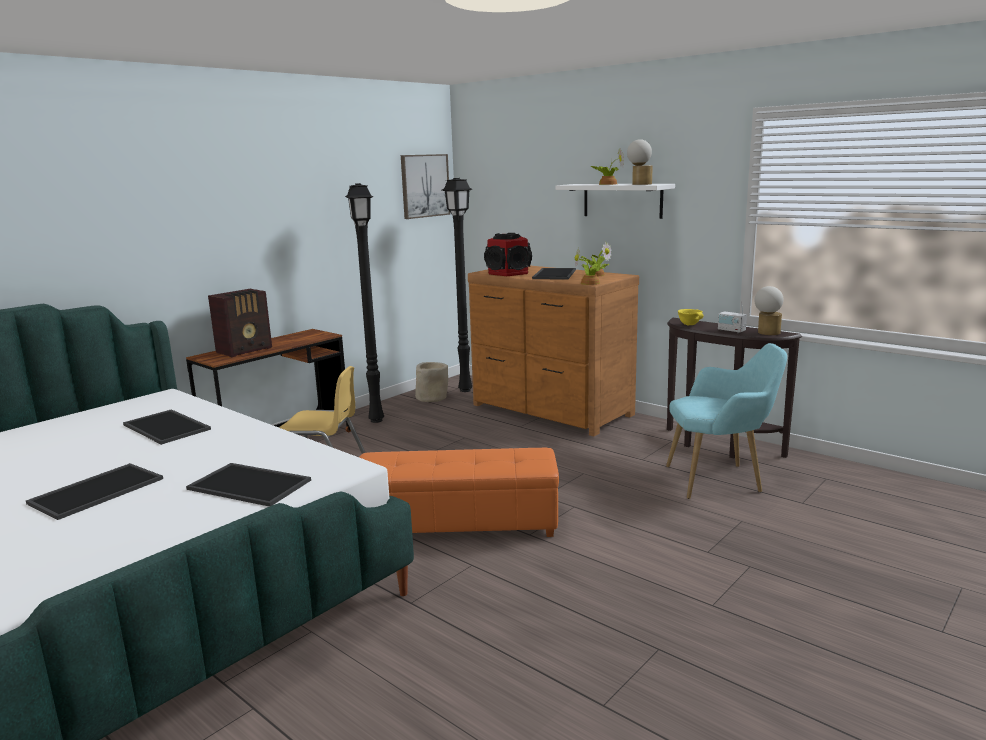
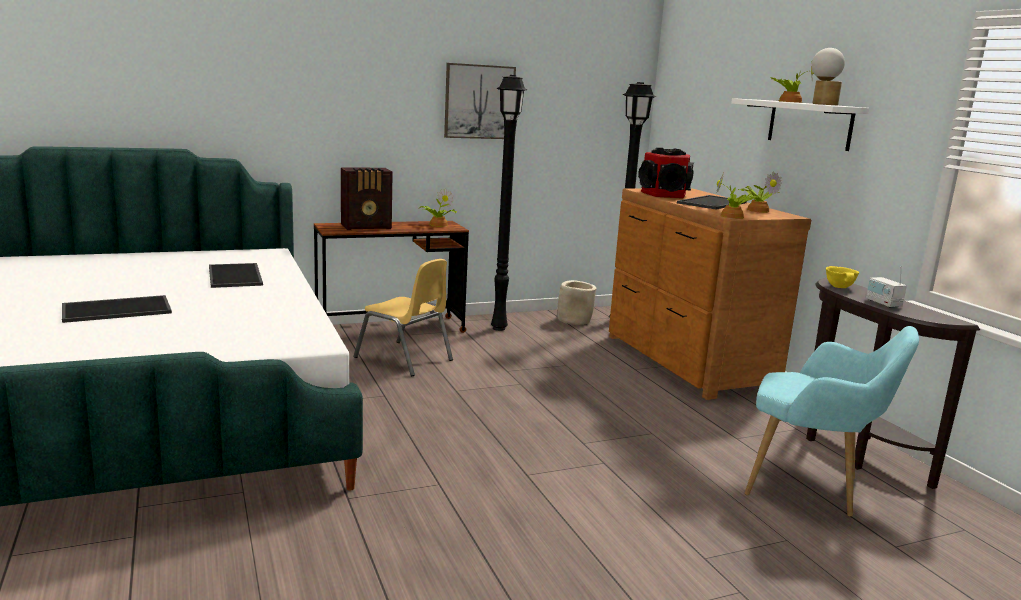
camera: 25 degrees right, 0 degrees up
(251, 484) = (223, 334): tray -> none
(306, 335) = (437, 225): none -> potted plant
(424, 186) = (614, 89): picture -> picture (479, 101)
(458, 523) = (470, 442): orange ottoman -> none
(766, 333) = (928, 315): table lamp -> none

